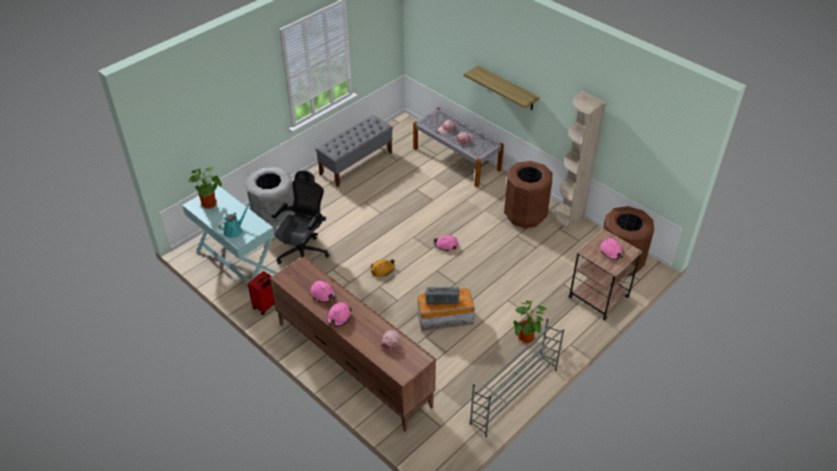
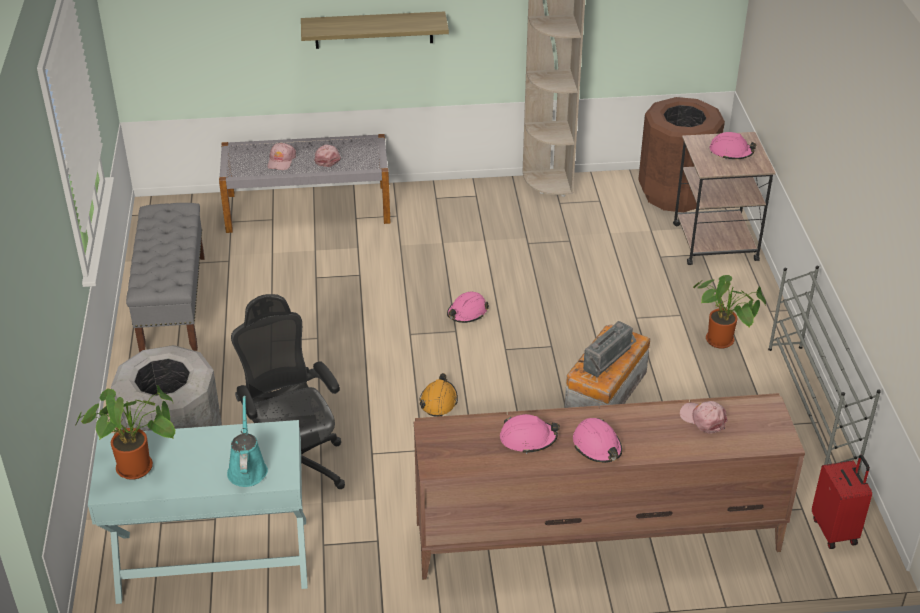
camera: 50 degrees left, 5 degrees down
(266, 306) = (360, 575): red suitcase -> red suitcase (835, 530)
(525, 215) = (498, 215): brown trash can -> none

